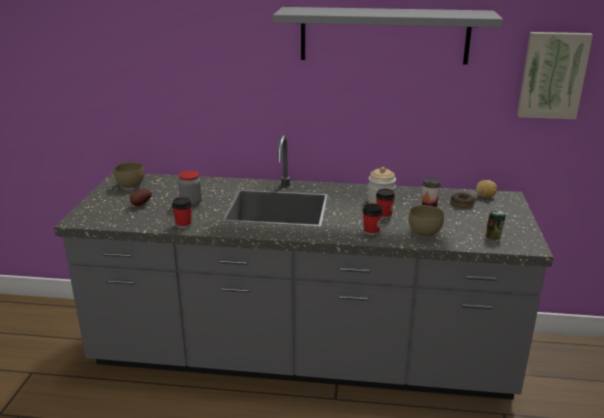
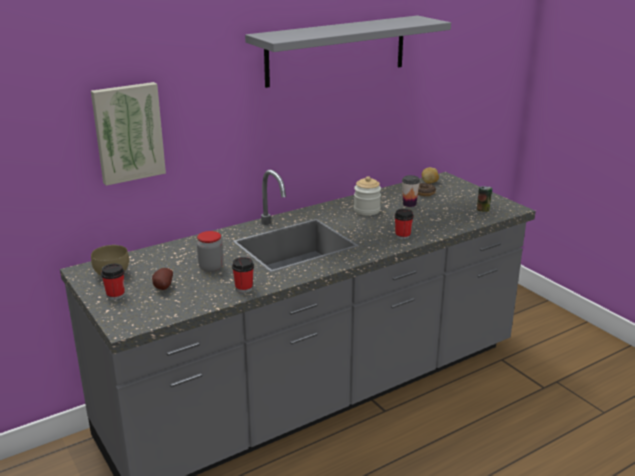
camera: 40 degrees left, 0 degrees up
(384, 216) = (389, 221): cup -> cup (115, 295)
(426, 233) = (439, 223): brown bowl -> none
(552, 75) = (457, 65): picture -> picture (128, 132)

